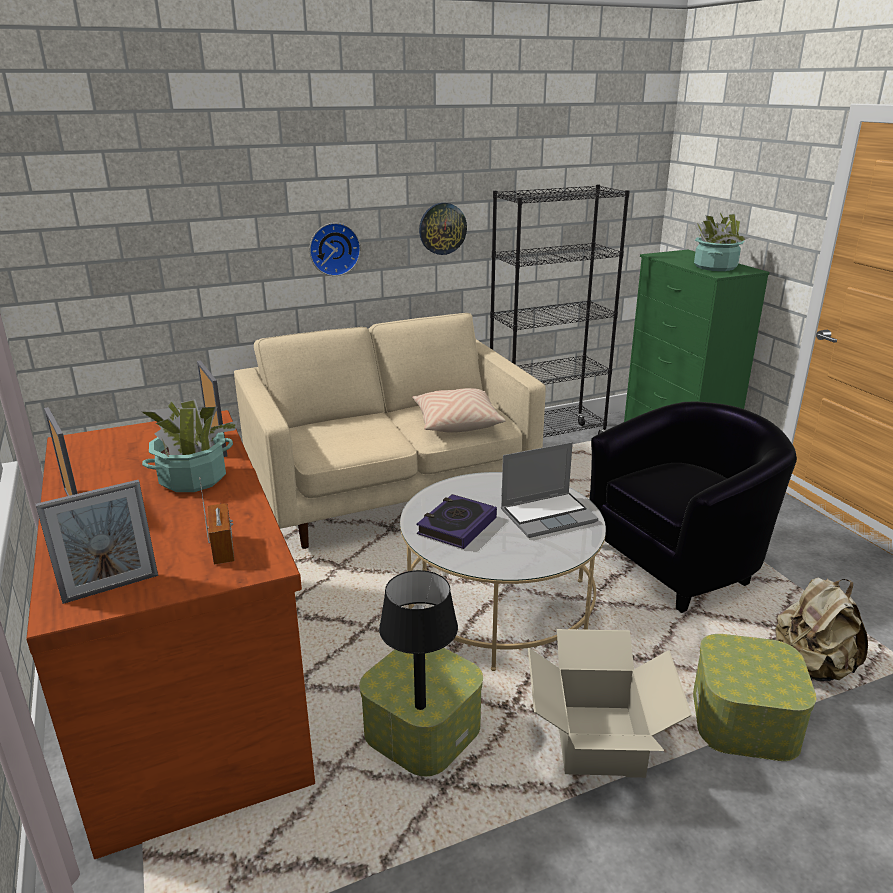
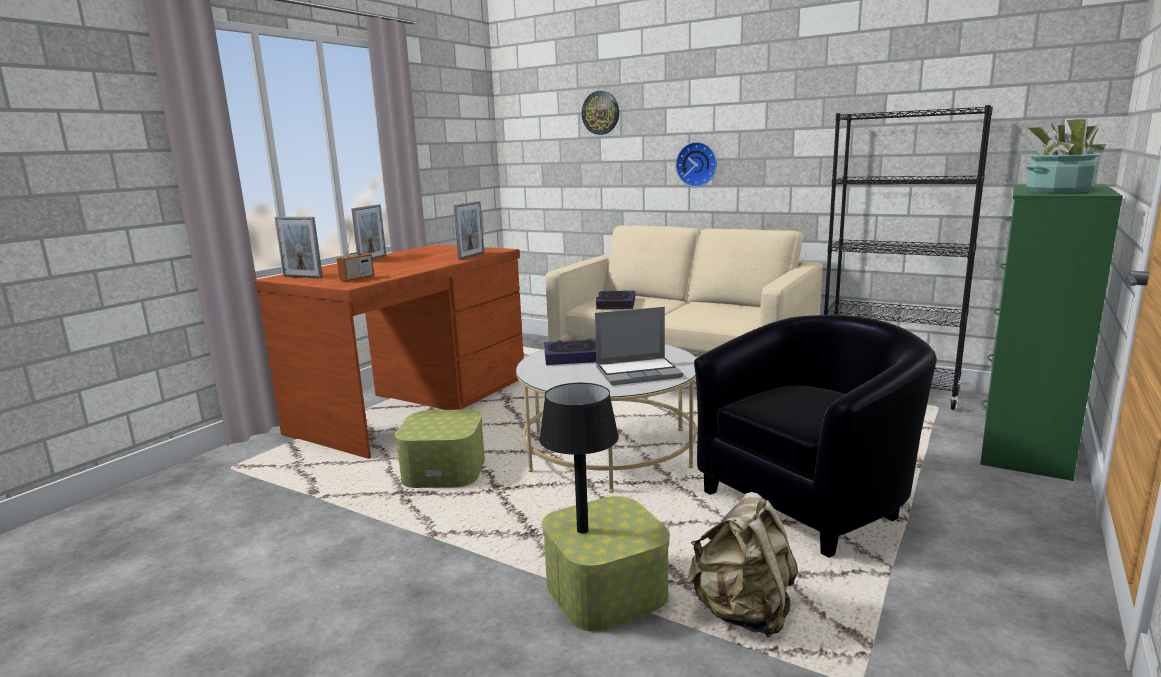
camera: 55 degrees right, 10 degrees down
(193, 479) = (424, 262): potted plant -> none
(338, 441) = (615, 304): none -> book
(420, 705) = (414, 430): black table lamp -> black table lamp (583, 530)
(442, 228) = (797, 151): wall clock -> wall clock (601, 113)
(456, 423) = (712, 315): beige pillow -> none
(548, 515) = (639, 372): laptop -> laptop turned 45 degrees counterclockwise
(597, 740) = (499, 530): cardboard box -> none
(680, 560) = (810, 499): black armchair -> black armchair turned 60 degrees counterclockwise

